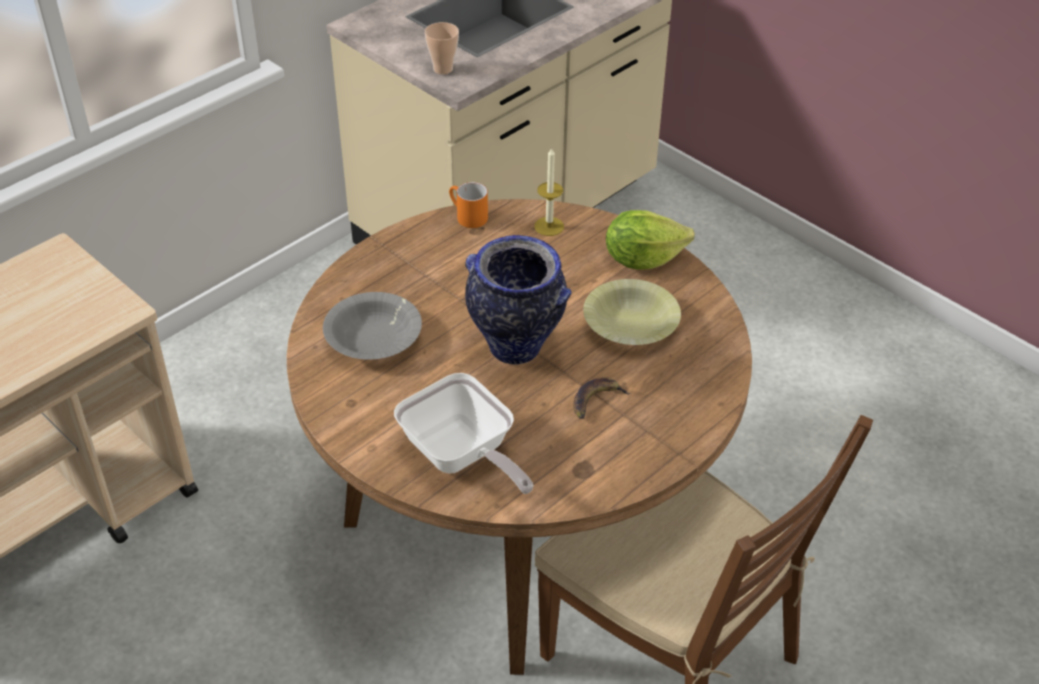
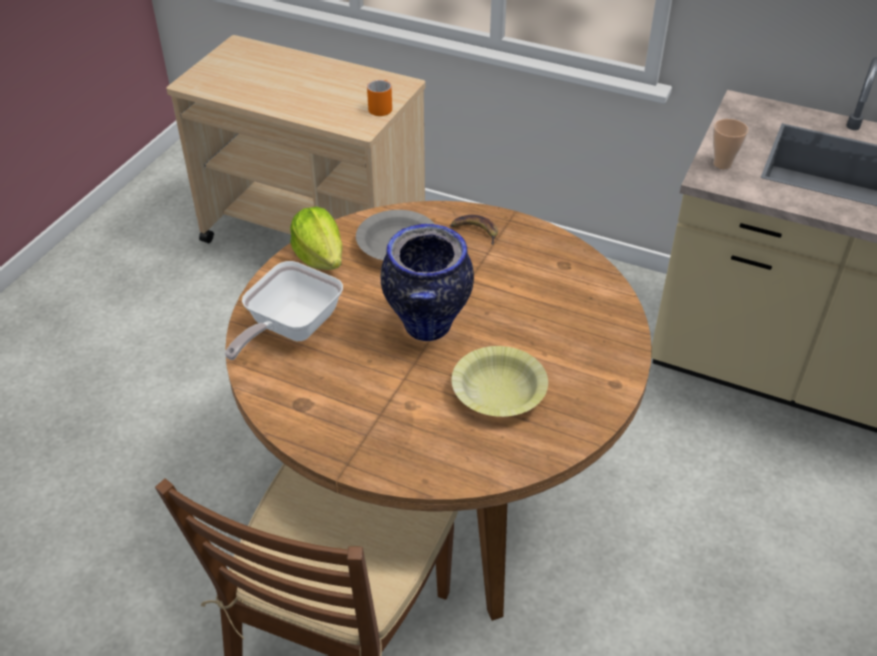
camera: 70 degrees right, 0 degrees up
(466, 216) = (577, 254): orange mug -> orange mug (381, 107)
(549, 226) = (600, 306): candle -> none
(596, 401) = (387, 392): banana -> banana (475, 231)
(642, 259) = (597, 379): lettuce -> lettuce (320, 257)

